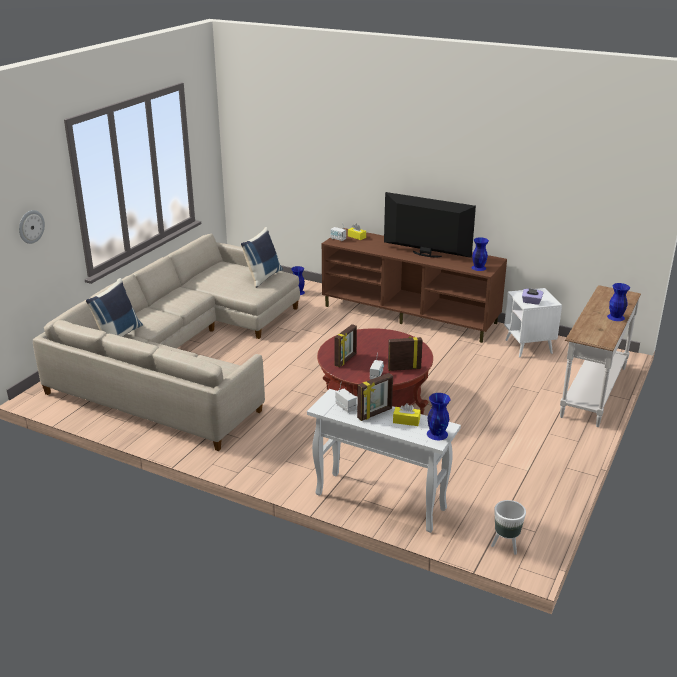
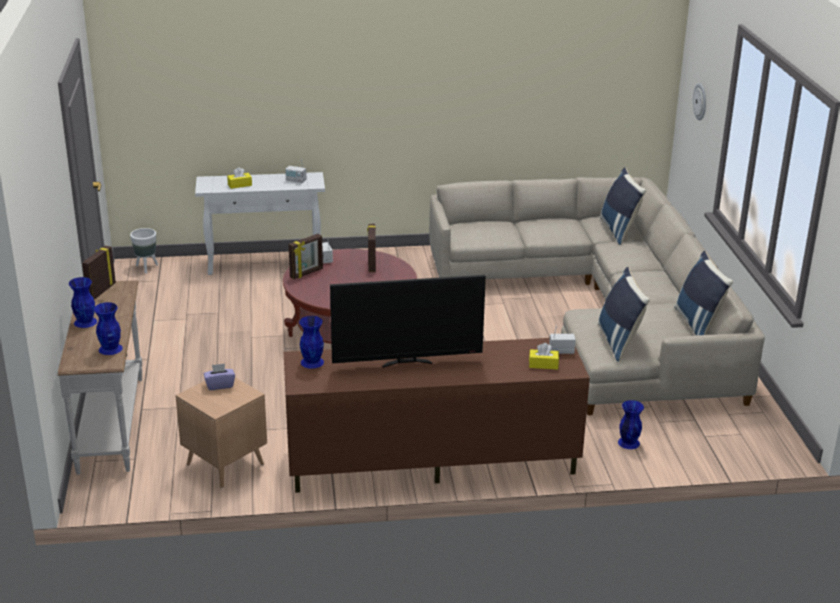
camera: 145 degrees right, 0 degrees up
(205, 270) = (698, 324): none -> blue pillow
(375, 414) = (268, 183): picture frame -> picture frame (100, 291)
(437, 434) = (208, 183): blue vase -> blue vase (110, 349)
(528, 346) = (225, 465): white side table -> brown side table

